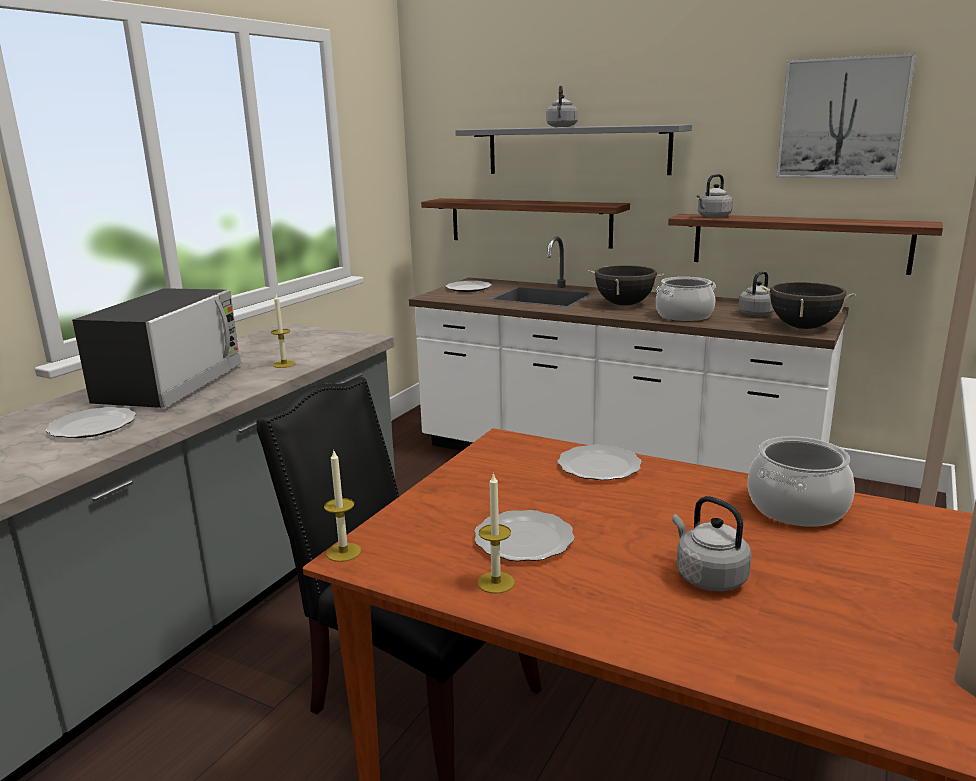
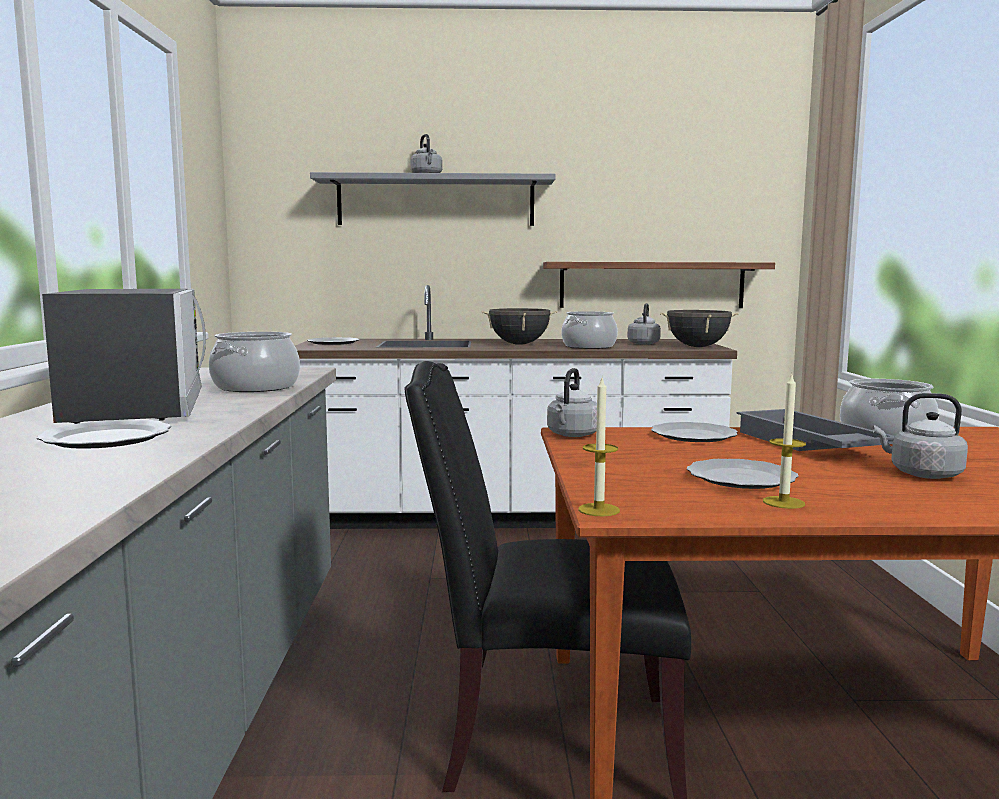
camera: 30 degrees left, 10 degrees down
(284, 364) = (255, 387): candle -> cooking pot
(529, 222) = (383, 275): shelf -> none
(683, 503) = (807, 444): none -> grey tray
(713, 217) = (582, 261): grey kettle -> grey kettle (572, 435)
(842, 118) = (679, 177): picture -> none

